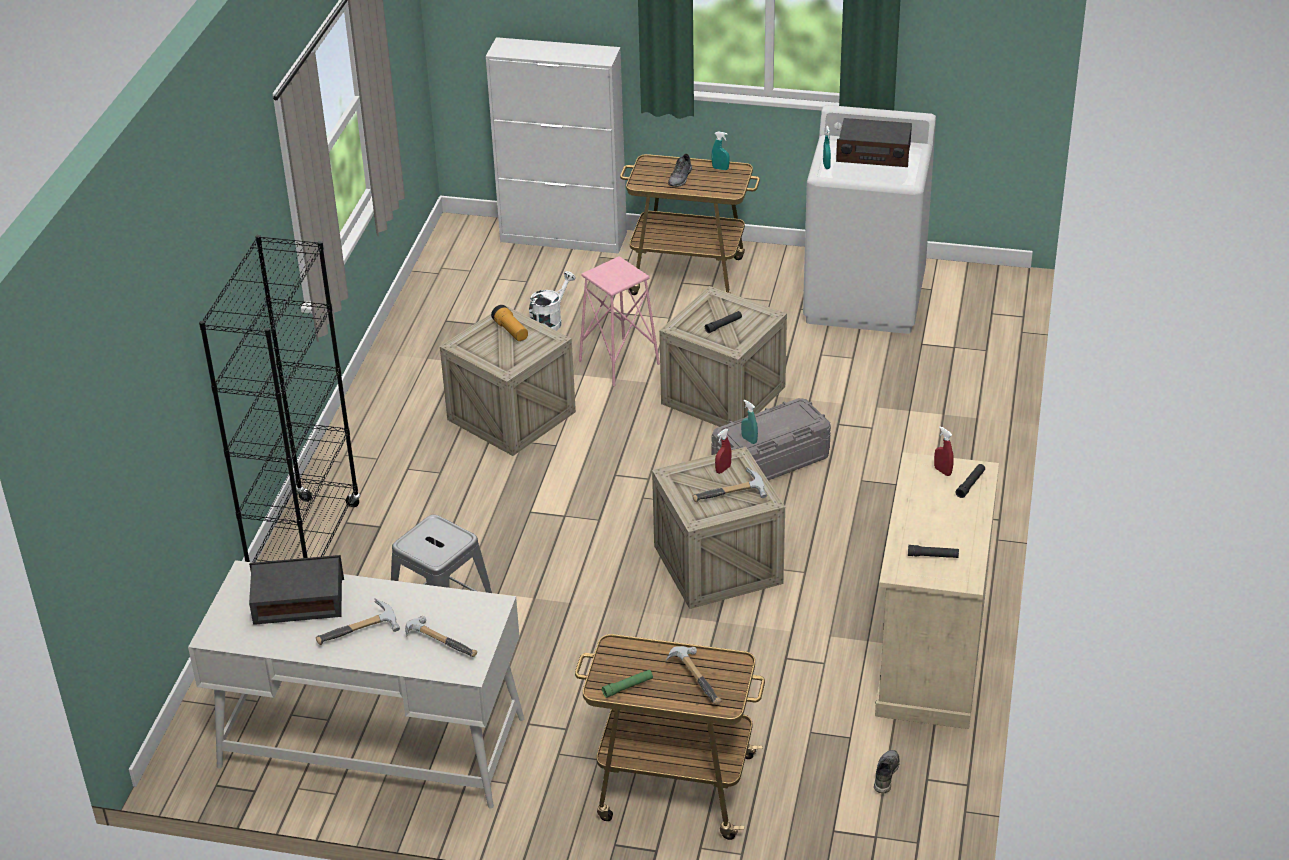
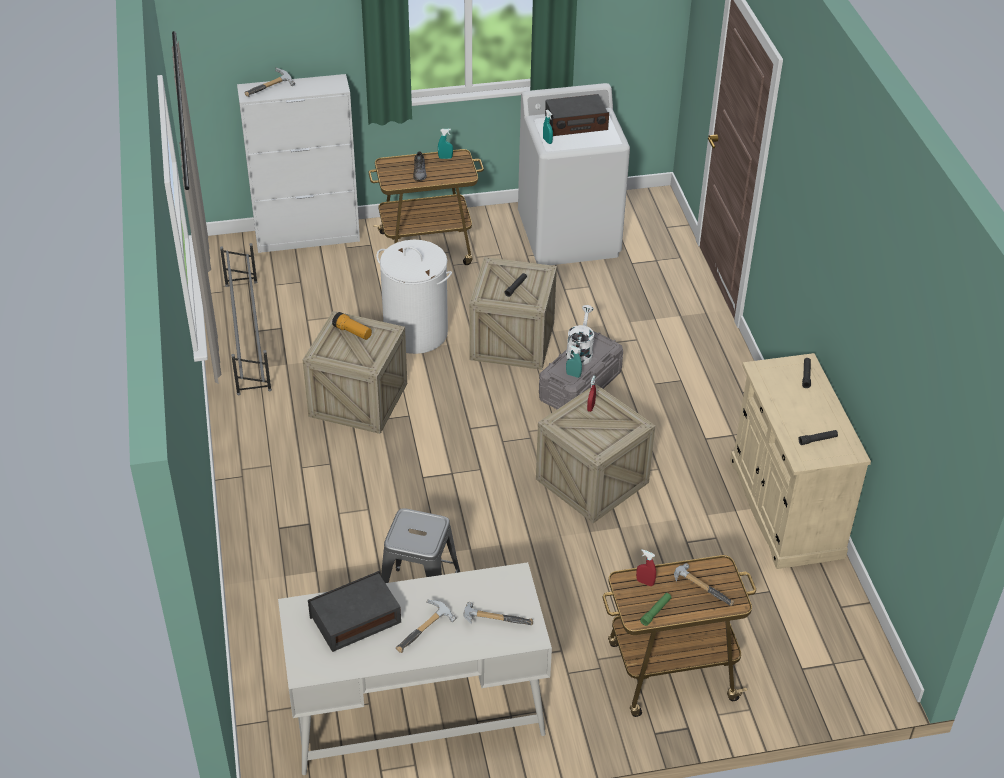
camera: 25 degrees left, 5 degrees up
(306, 548) = (259, 559): black bookcase -> none
(436, 323) = (248, 335): none -> grey shoe rack
(550, 321) = (340, 311): white watering can -> white watering can (580, 351)
(619, 362) = (416, 333): pink stool -> white laundry basket
(732, 497) = (612, 428): hammer -> hammer (271, 89)
(885, 774) = (811, 612): grey shoe -> none
(942, 471) = (780, 370): red spray bottle -> red spray bottle (645, 582)

